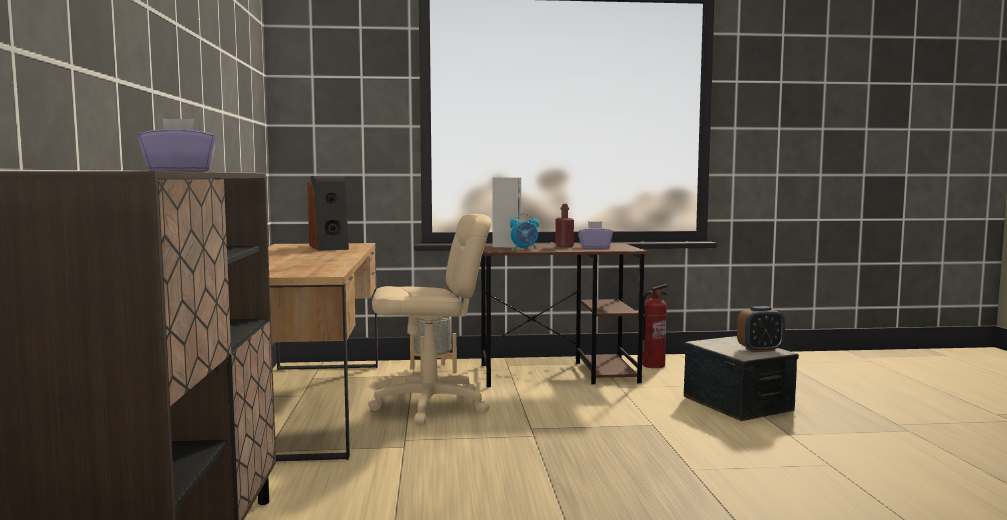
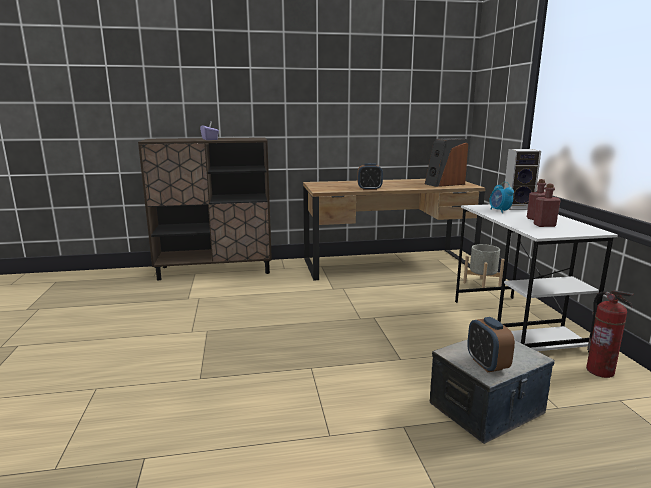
camera: 85 degrees right, 10 degrees up
(339, 262) = (369, 189): none -> alarm clock
(431, 405) = (403, 289): beige office chair -> none
(559, 373) = (516, 325): brown desk -> white desk
(594, 247) = (544, 225): purple tissue box -> red bottle

